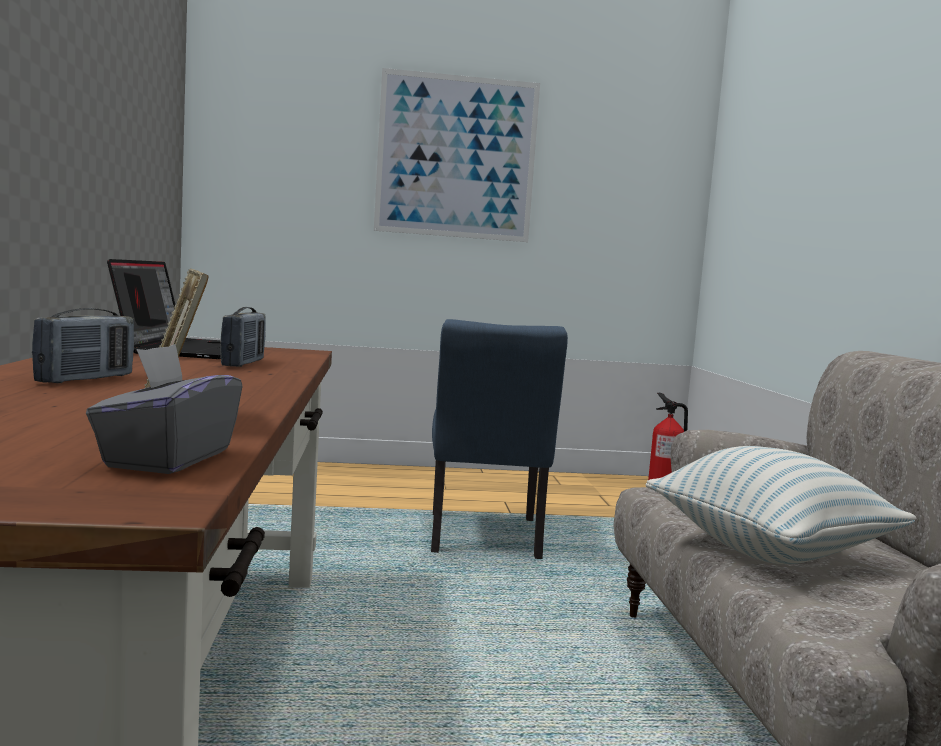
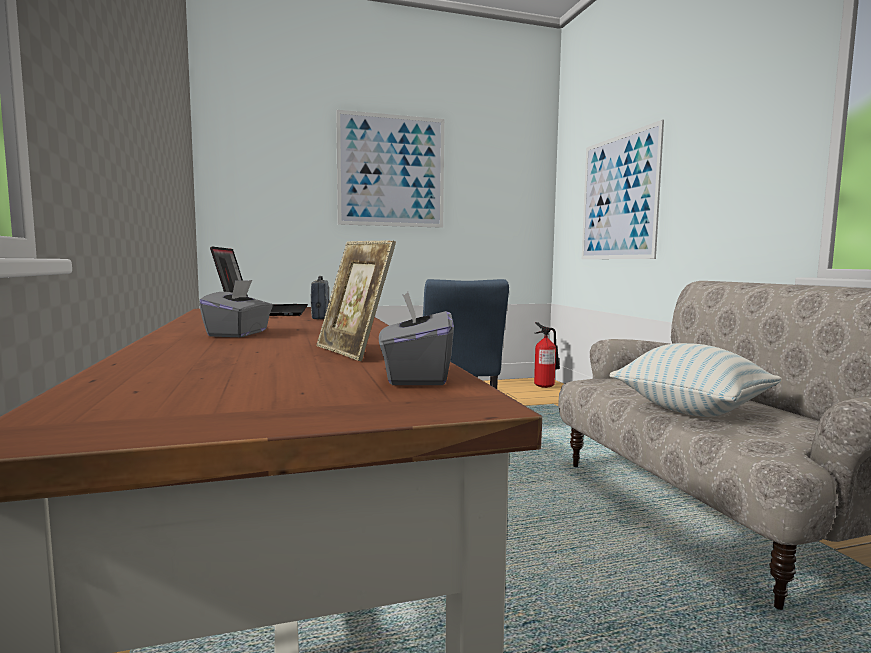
camera: 10 degrees left, 0 degrees up
(85, 379) = (239, 334): radio -> grey tissue box
(785, 211) = (618, 198): none -> picture

